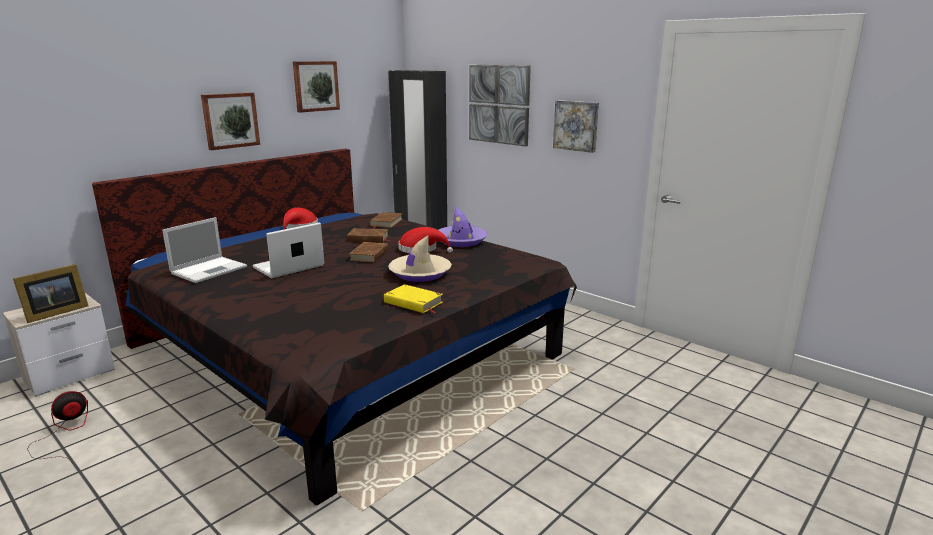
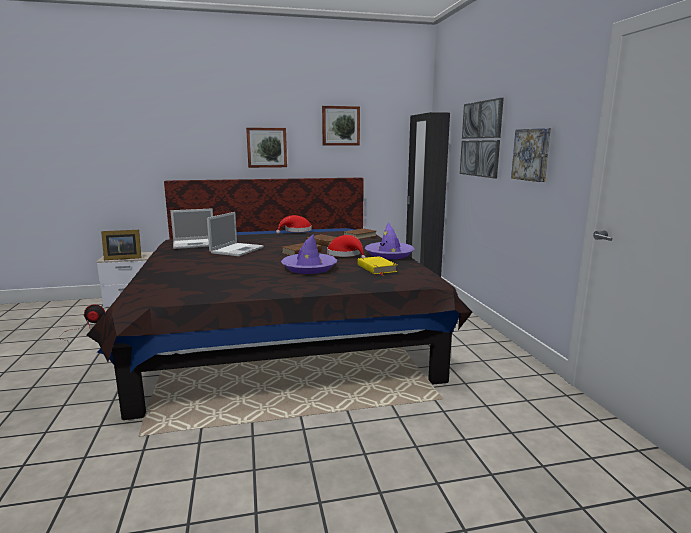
camera: 35 degrees right, 5 degrees down
(287, 267) = (237, 250): laptop -> laptop turned 120 degrees clockwise
(413, 302) = (262, 284): yellow book -> yellow book (376, 268)
(420, 273) = (309, 268): beige hat -> purple hat

